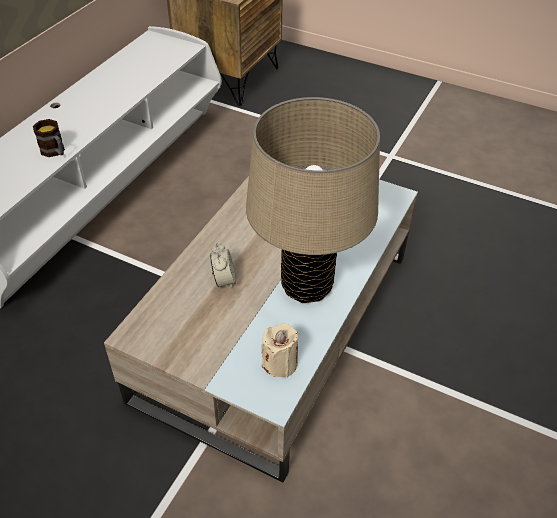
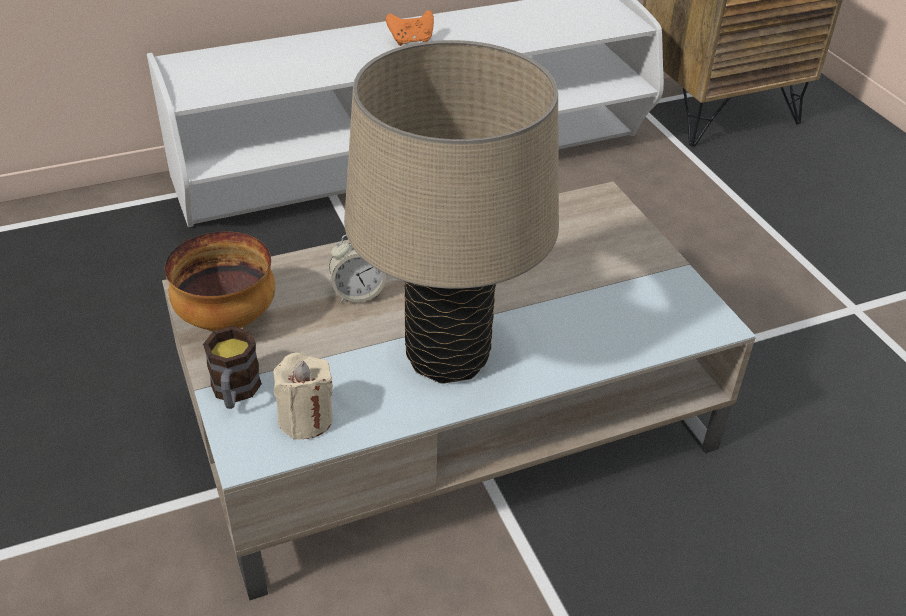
camera: 40 degrees right, 5 degrees down
(55, 152) = (340, 69): mug -> mug (235, 392)
(77, 113) = (411, 41): none -> orange game controller
(172, 340) = (226, 319): none -> bowl
(224, 280) = (358, 293): alarm clock -> alarm clock turned 45 degrees clockwise

